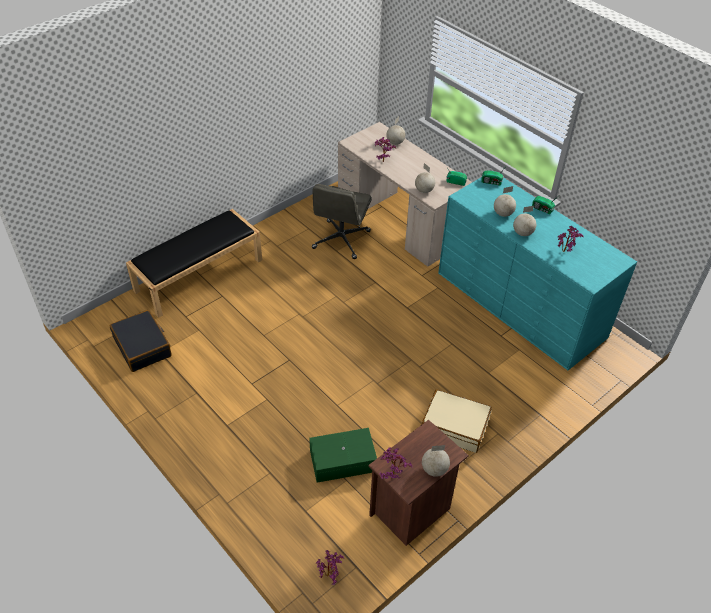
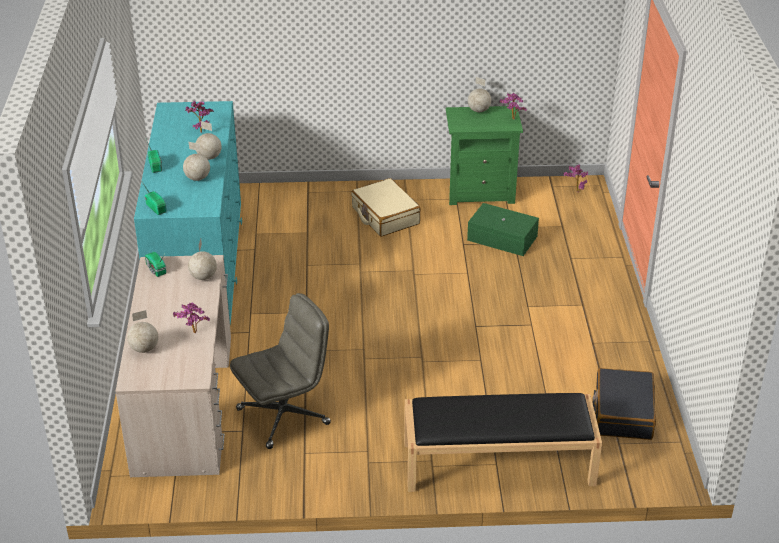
camera: 140 degrees left, 10 degrees down
(411, 511) = (480, 192): brown nightstand -> green nightstand

